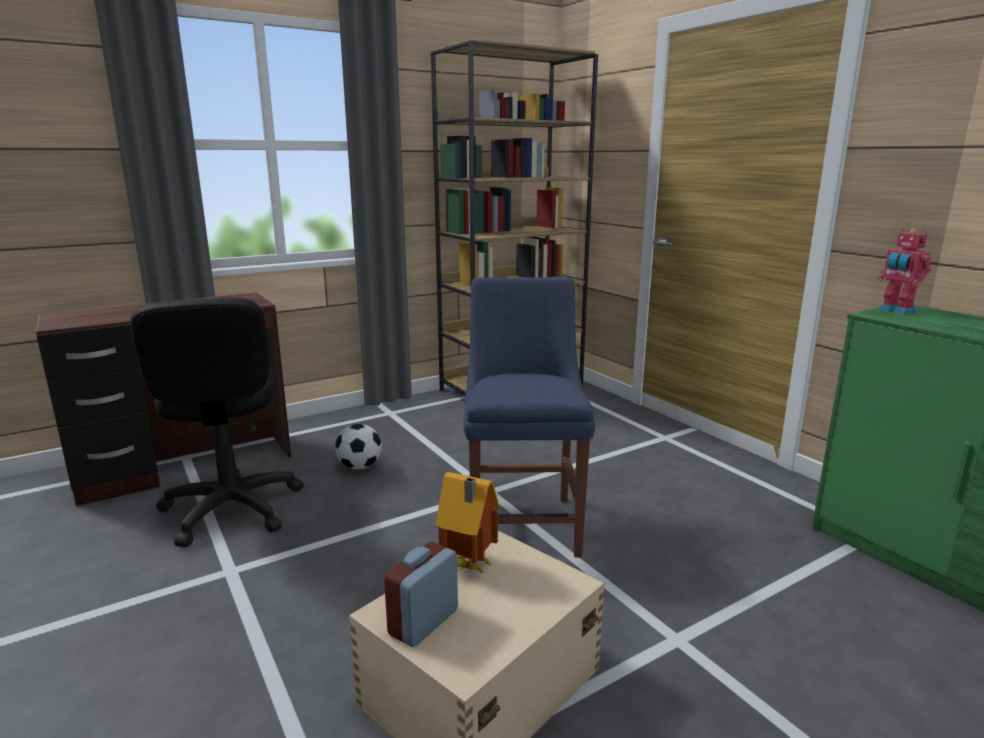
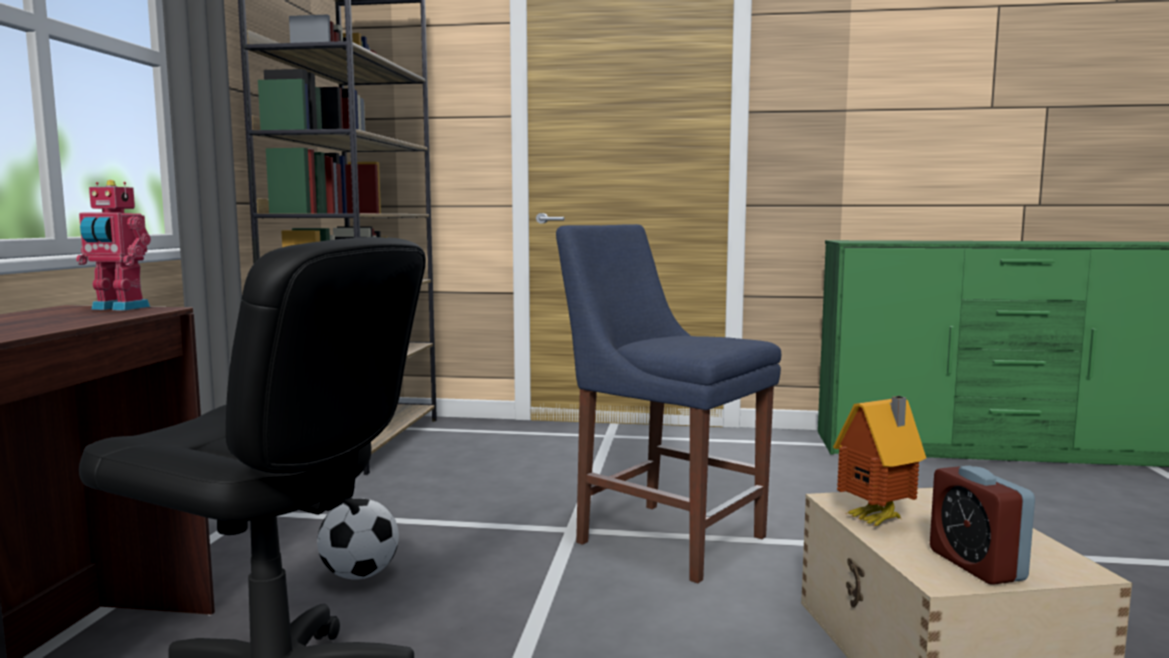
camera: 50 degrees left, 10 degrees down
(896, 311) = (848, 241): toy robot -> toy robot (118, 308)

